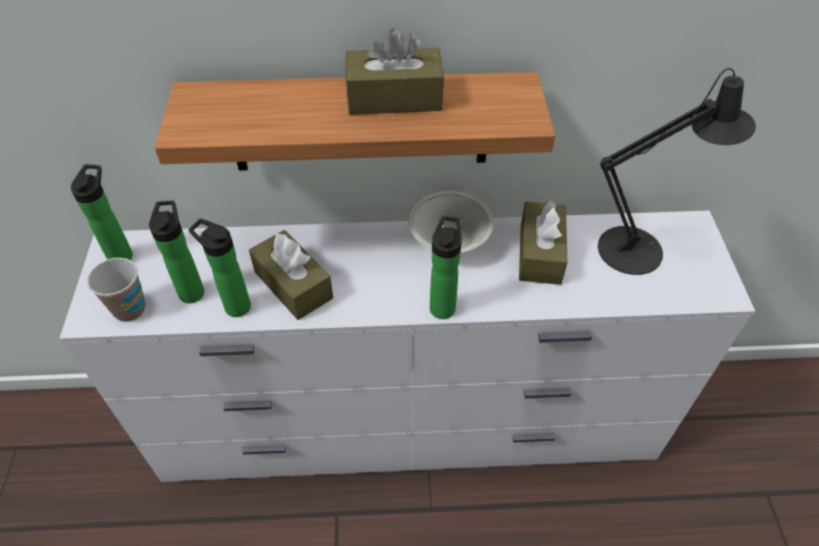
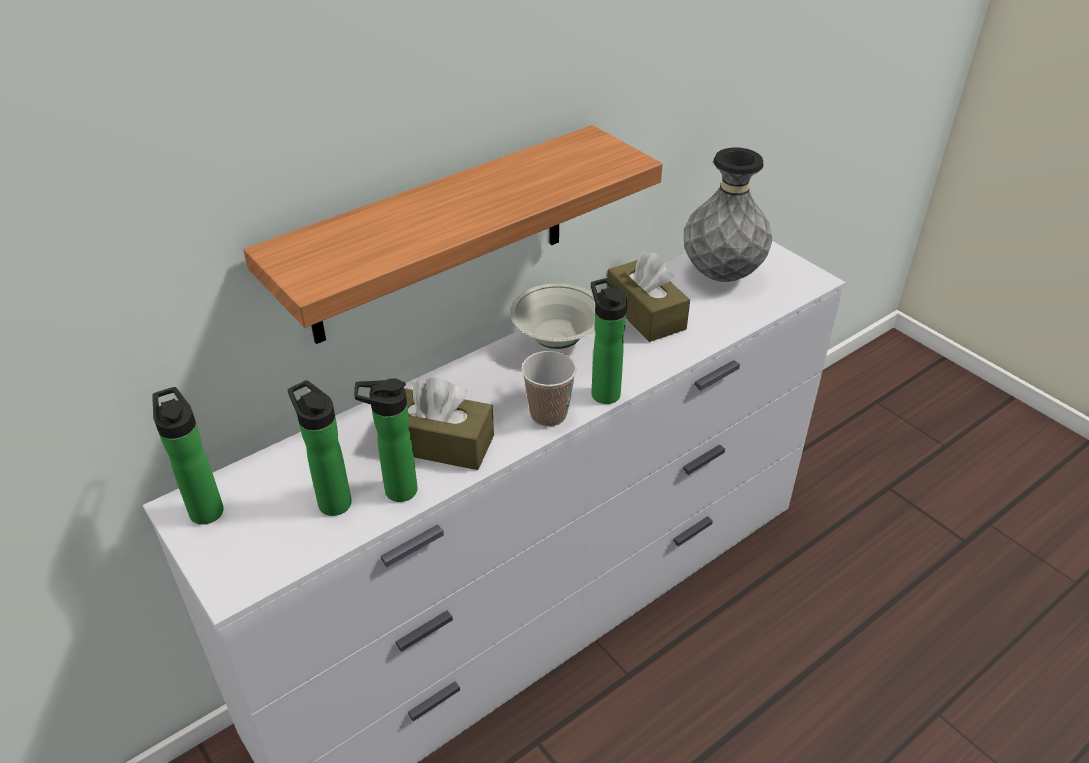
camera: 35 degrees left, 10 degrees down
(130, 309) = (276, 553): cup -> cup (548, 415)
(394, 98) = (494, 183): brown tissue box -> none
(639, 249) = (721, 275): black table lamp -> grey vase

